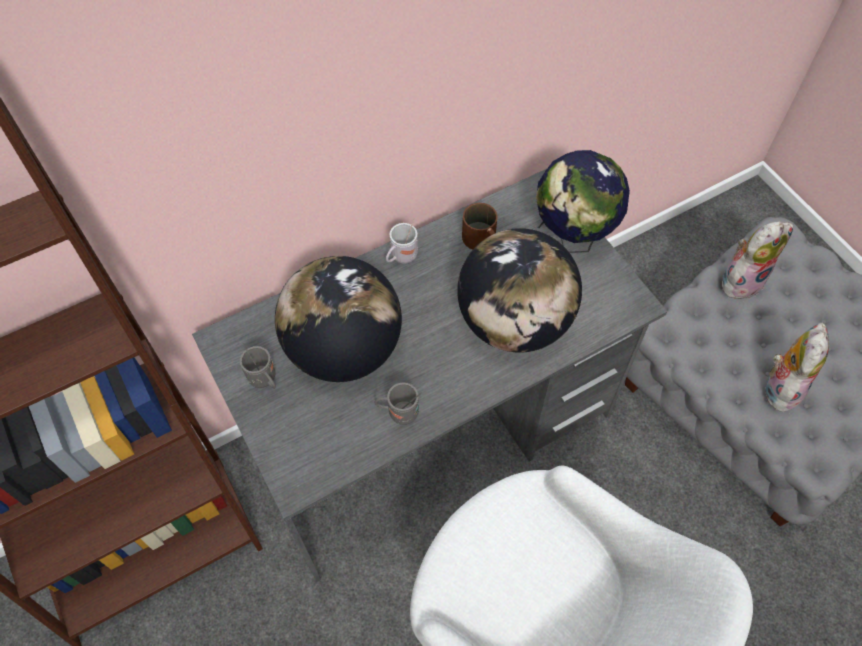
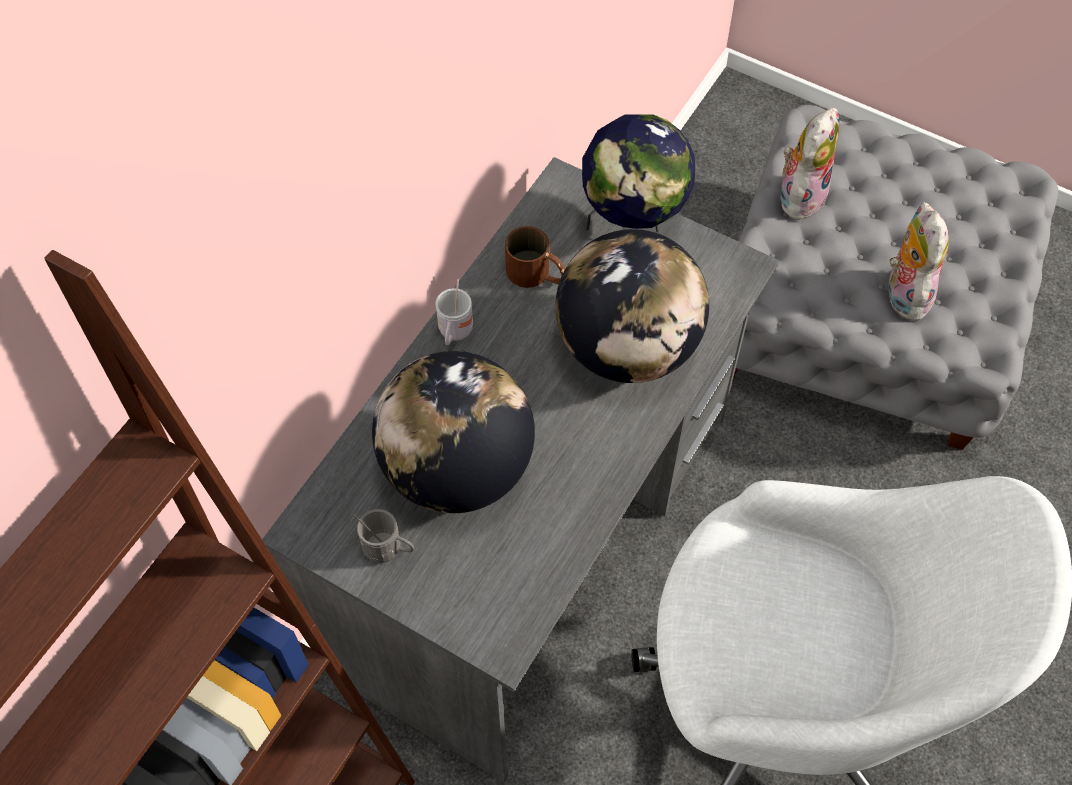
camera: 30 degrees left, 0 degrees up
(399, 413) = (566, 508): grey mug -> none

